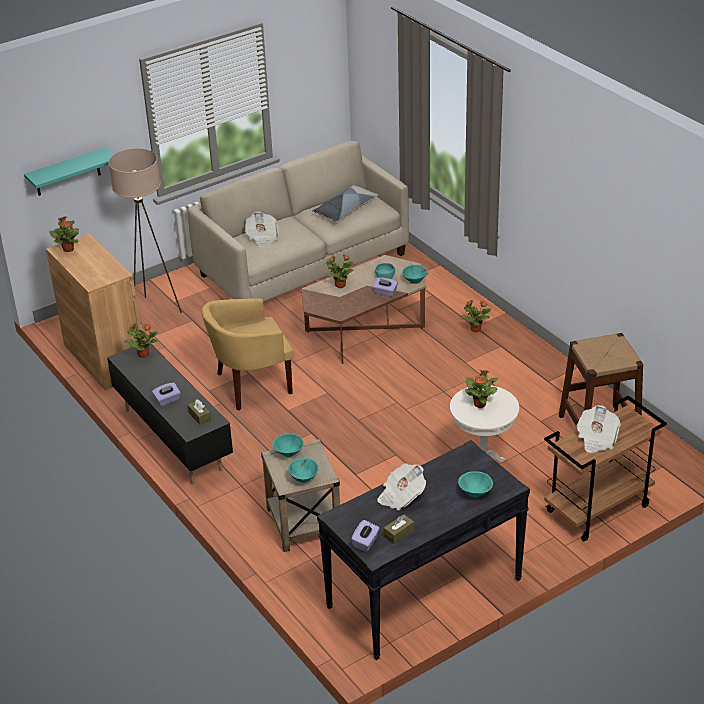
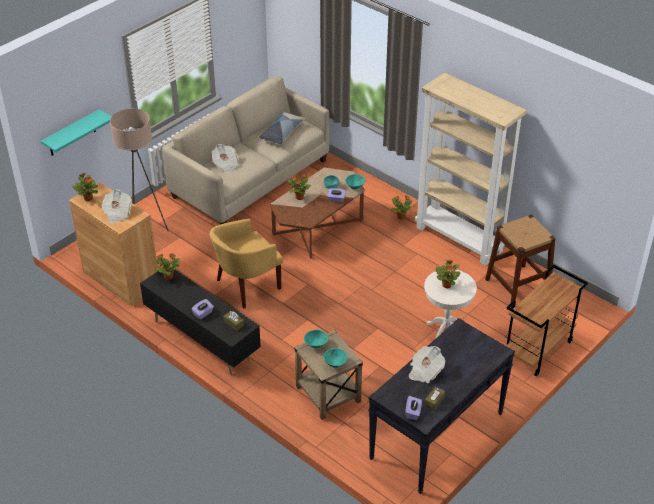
camera: 15 degrees left, 5 degrees up
(474, 493) = (477, 360): turquoise bowl -> none
(542, 364) = (460, 239): none -> beige bookcase
(596, 439) = (541, 302): newspaper -> newspaper (117, 213)

